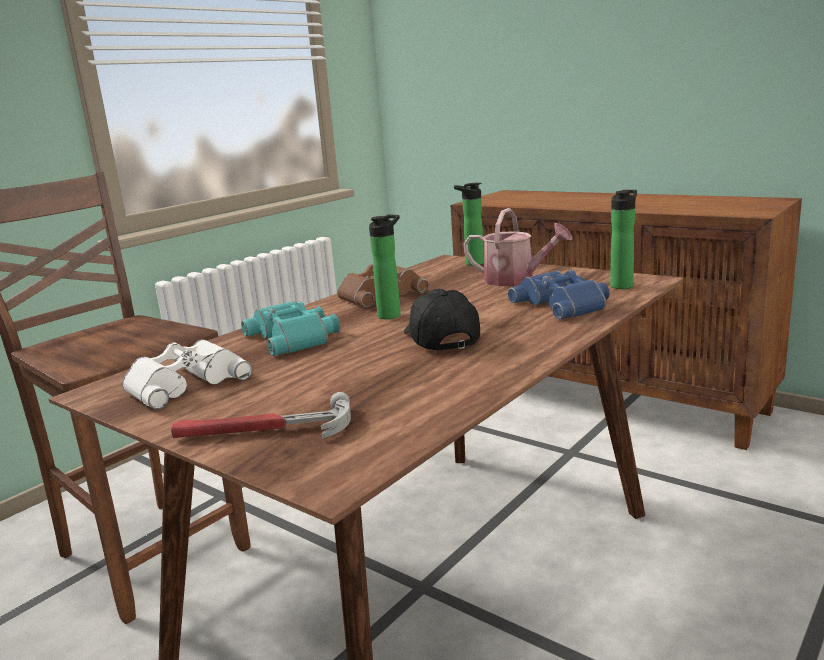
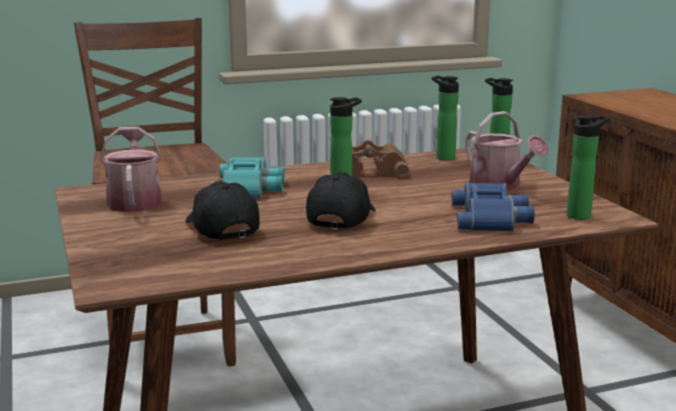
camera: 30 degrees right, 0 degrees up
(185, 383) = (134, 200): white binoculars -> watering can
(262, 431) = (123, 245): hammer -> none
(340, 381) = (220, 228): none -> black cap
(424, 271) = (443, 157): none -> bottle

